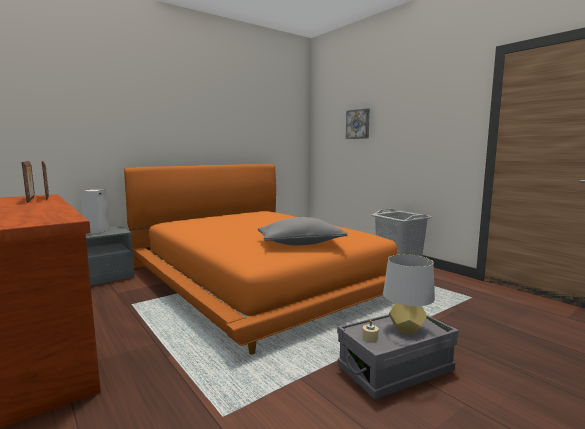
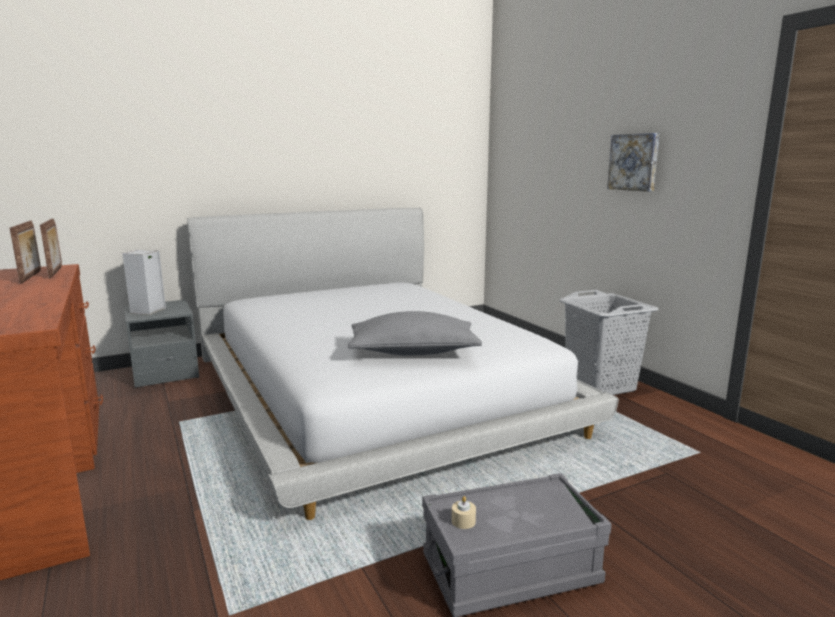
camera: 10 degrees right, 5 degrees up
(259, 278) = (373, 390): orange bed -> white bed
(358, 124) = (557, 144): picture -> picture (634, 162)
(406, 329) = (528, 512): grey table lamp -> none

